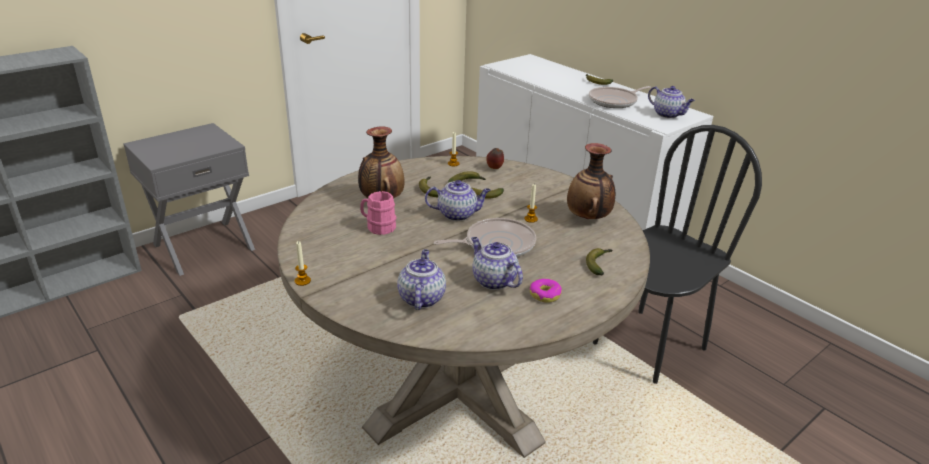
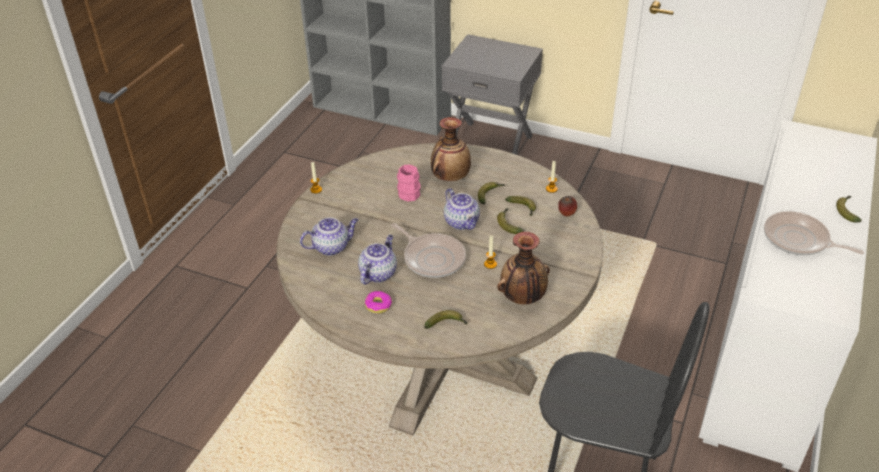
camera: 65 degrees right, 10 degrees up
(668, 115) = (809, 291): teapot -> none

